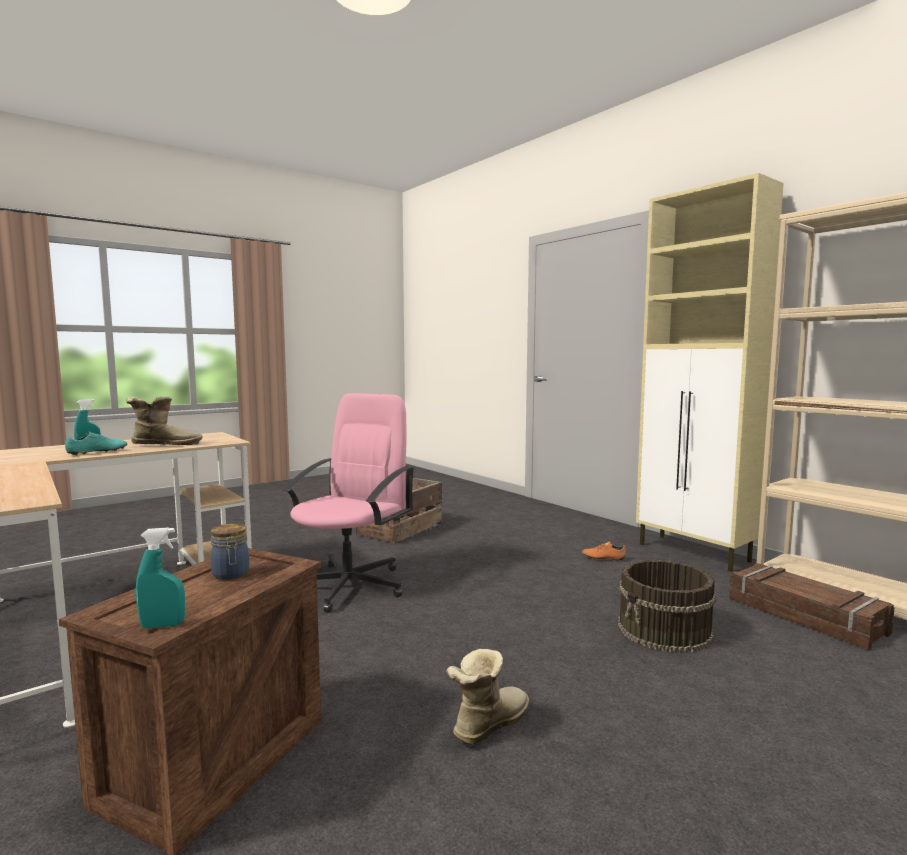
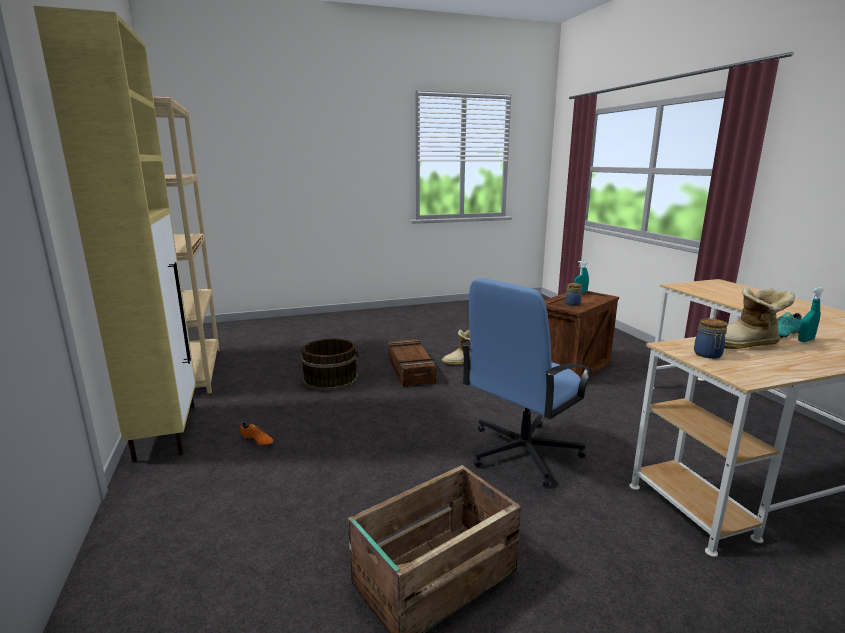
camera: 160 degrees left, 10 degrees up
(212, 439) = (708, 355): none -> jar
(350, 585) = (522, 452): pink office chair -> blue office chair
(804, 616) = (240, 372): crate -> crate (411, 369)

